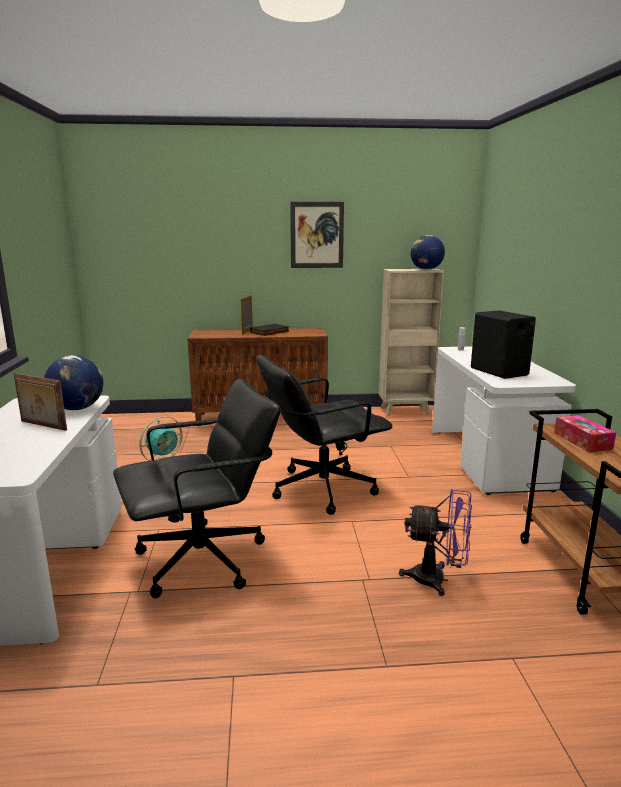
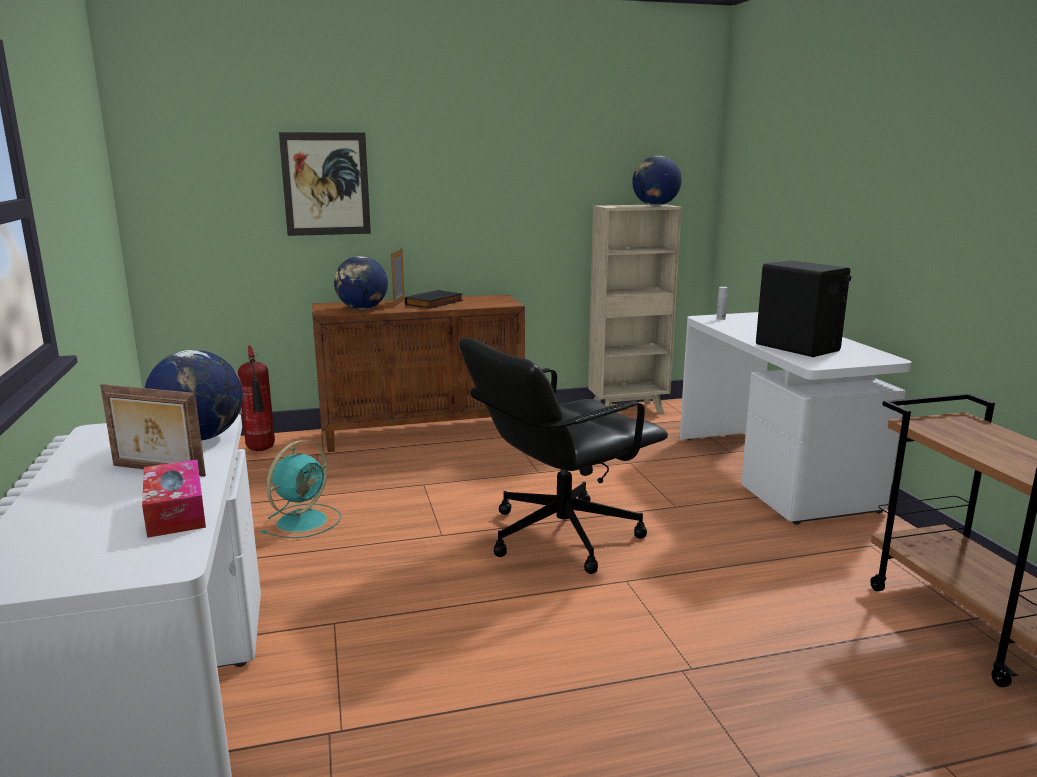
camera: 10 degrees left, 0 degrees up
(157, 422) = (262, 450): none -> fire extinguisher
(203, 560) = (427, 666): black office chair -> none
(221, 334) = (362, 309): none -> globe
(317, 235) = (497, 156): picture -> picture (326, 184)
(437, 579) = (787, 658): purple fan -> none
(582, 441) = (971, 440): tissue box -> tissue box (175, 511)

